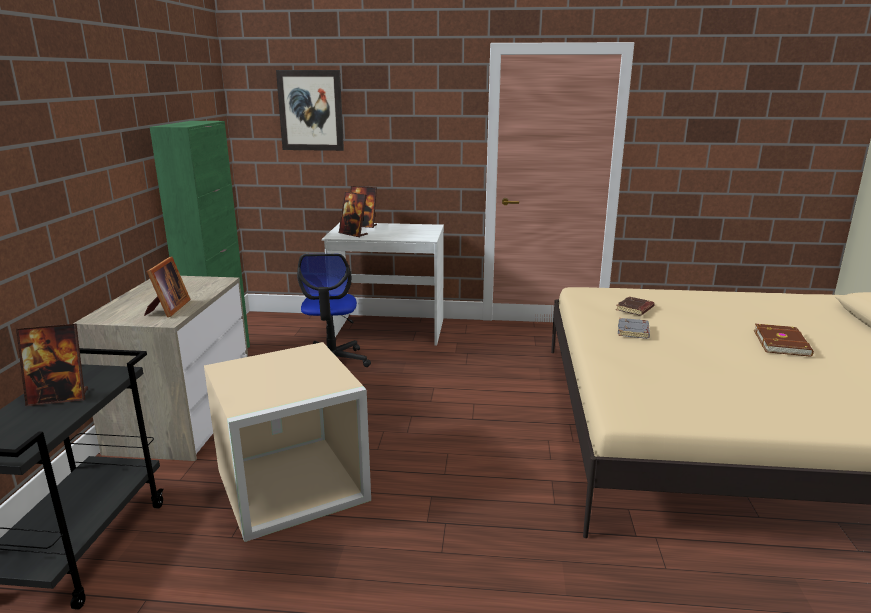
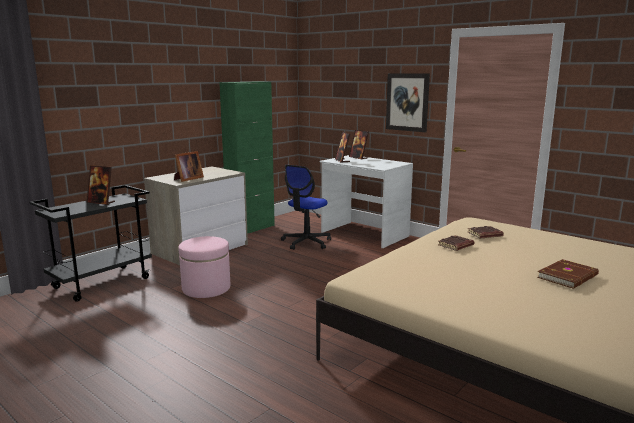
camera: 35 degrees right, 5 degrees down
(290, 486) = (206, 288): beige storage box -> pink ottoman
(311, 110) = (340, 78): picture -> picture (407, 102)
(634, 331) = (456, 246): grey book -> brown book

